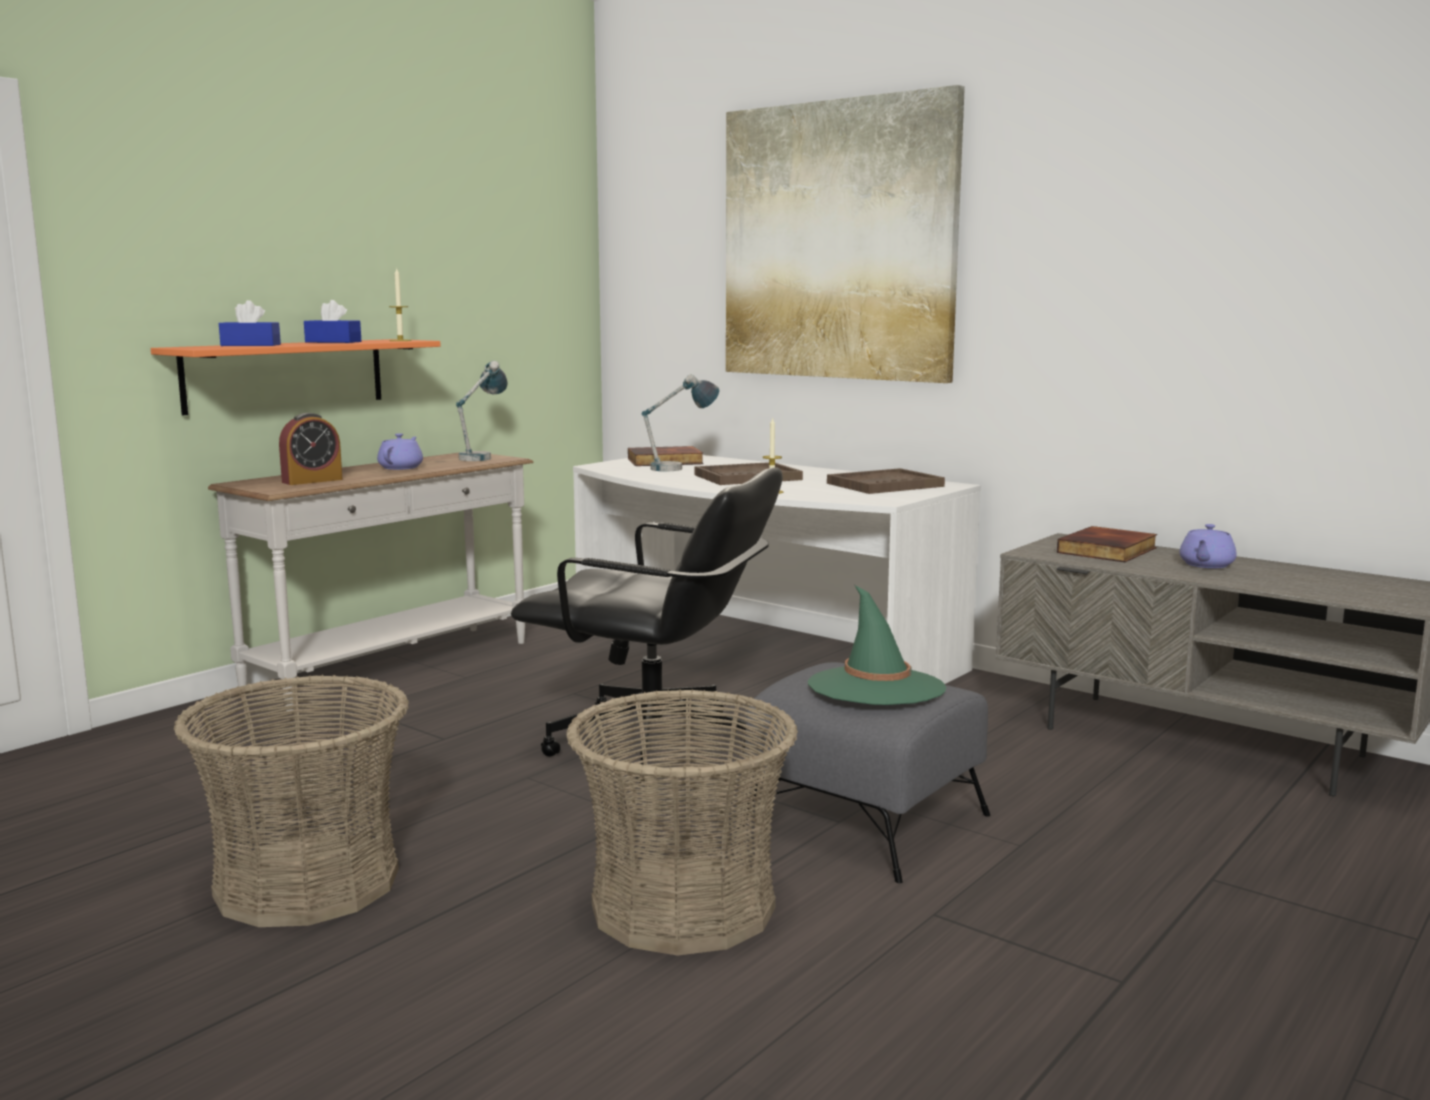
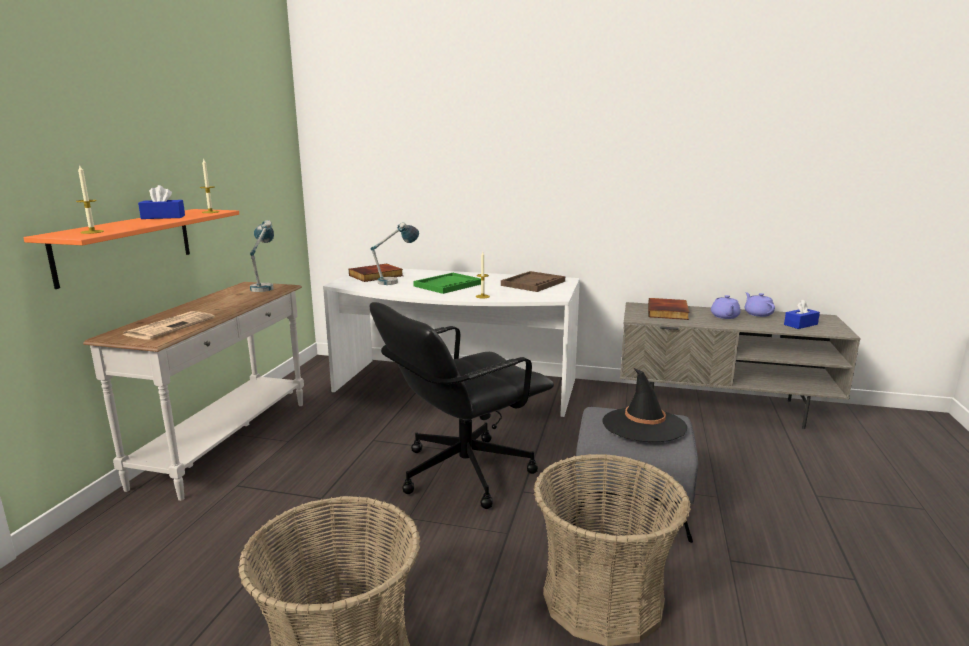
camera: 25 degrees left, 5 degrees up
(221, 347) = (92, 232): none -> candle
(251, 345) = (109, 227): blue tissue box -> blue tissue box (800, 324)
(312, 481) = (170, 326): alarm clock -> newspaper
(401, 468) = (221, 304): purple teapot -> purple teapot (757, 314)
(655, 745) = (463, 471): black office chair -> black office chair turned 150 degrees clockwise
(747, 477) = (448, 285): brown tray -> green tray
(838, 241) = (481, 136): picture -> none
(876, 687) = (643, 425): green hat -> black hat

